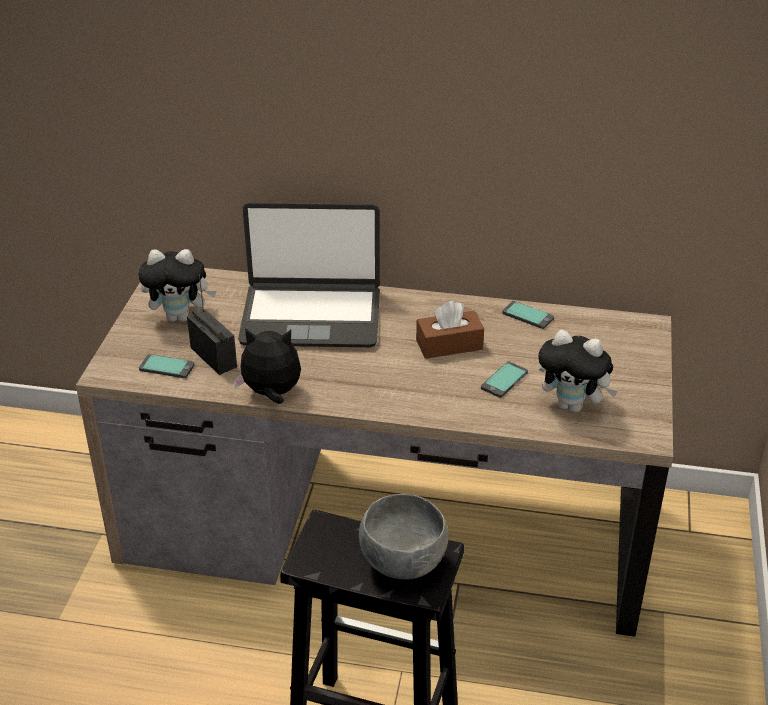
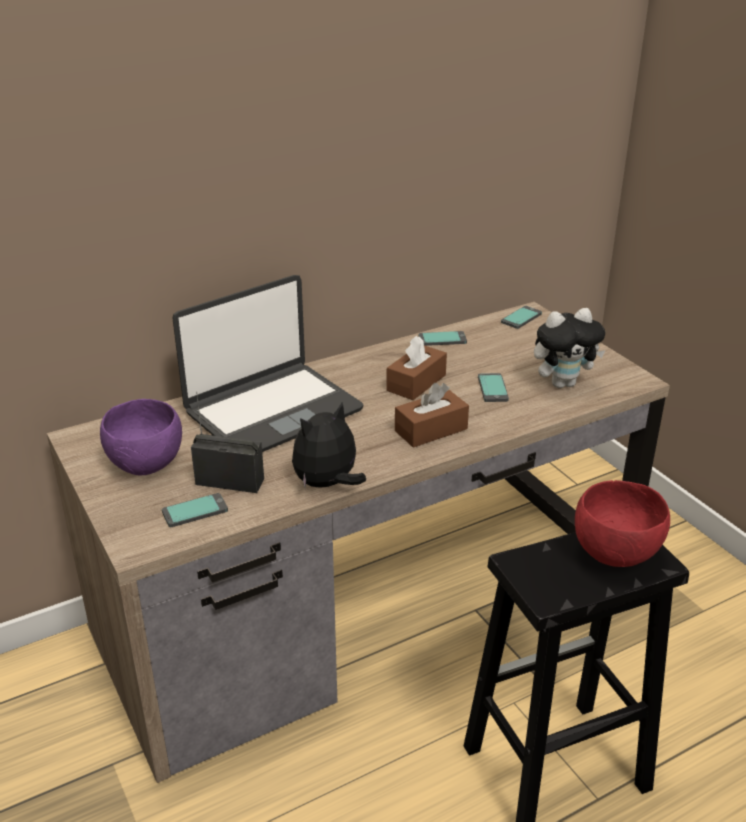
camera: 40 degrees left, 5 degrees down
(180, 317) = (146, 464): plush toy -> purple bowl
(402, 563) = (614, 553): grey bowl -> red bowl
(403, 390) = (431, 430): none -> brown tissue box
(631, 327) = (521, 318): none -> phone

